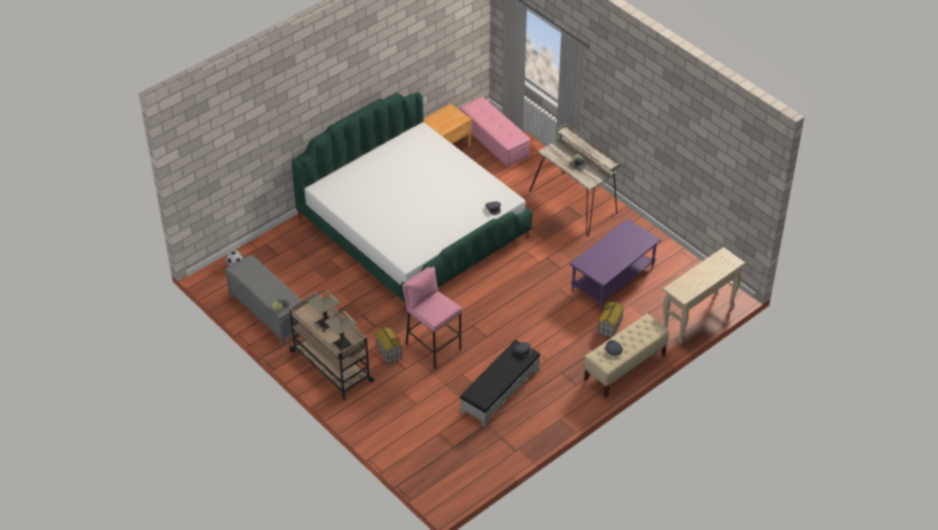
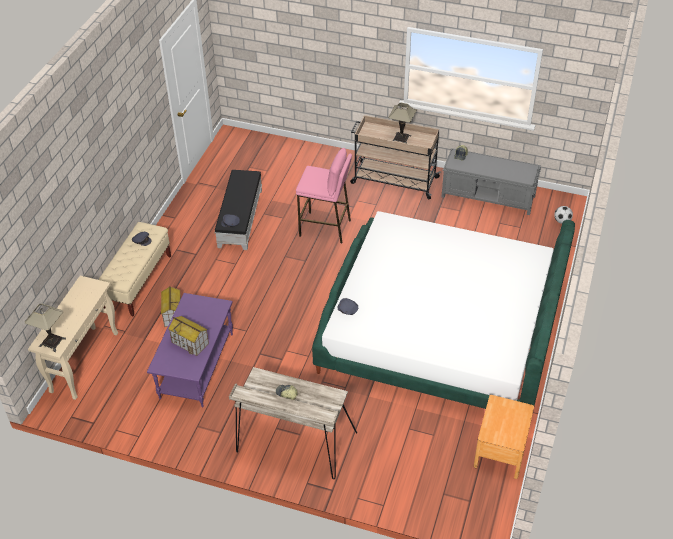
camera: 150 degrees right, 0 degrees up
(343, 344) = (372, 130): table lamp -> table lamp (52, 342)
(388, 352) = (359, 209): toy house -> toy house (190, 343)
(495, 142) = (449, 486): pink ottoman -> none

